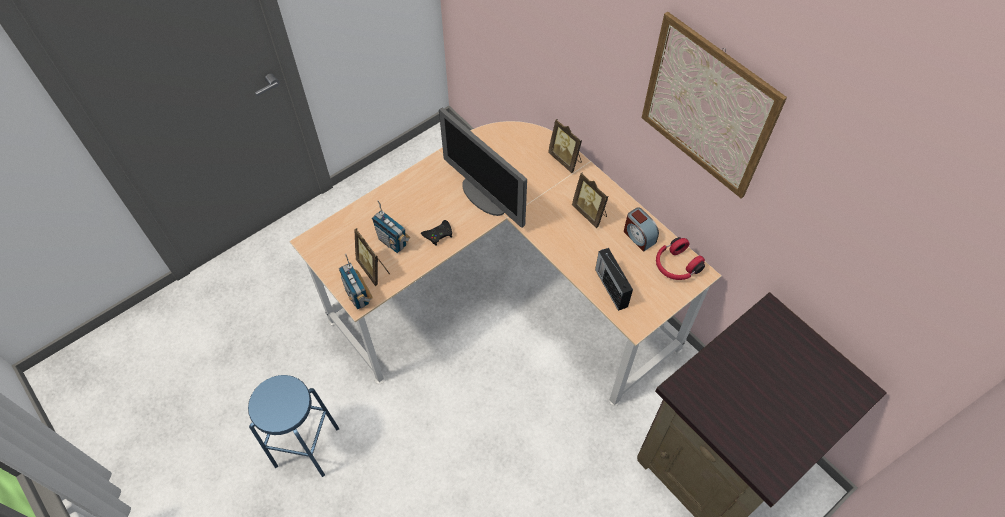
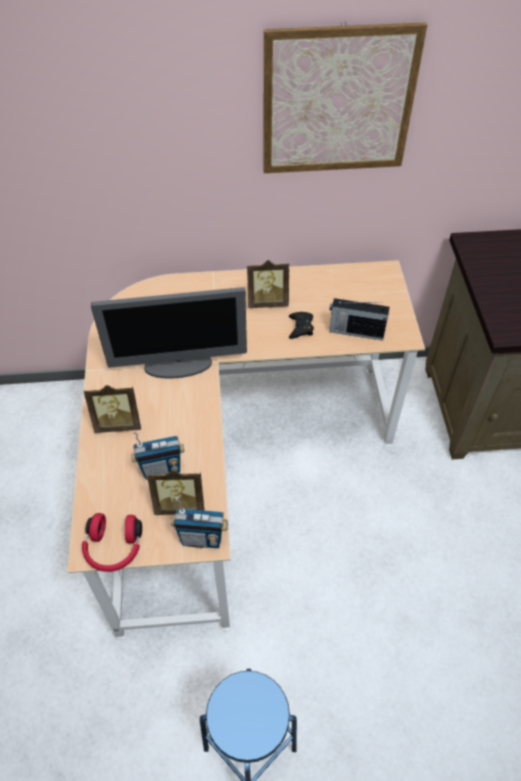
camera: 55 degrees left, 5 degrees down
(438, 234) = (188, 425): black game controller -> black game controller (300, 327)
(566, 159) = (195, 285): picture frame -> picture frame (118, 423)
(638, 236) = (320, 285): alarm clock -> none
(676, 266) = (368, 280): red headphones -> red headphones (113, 548)

